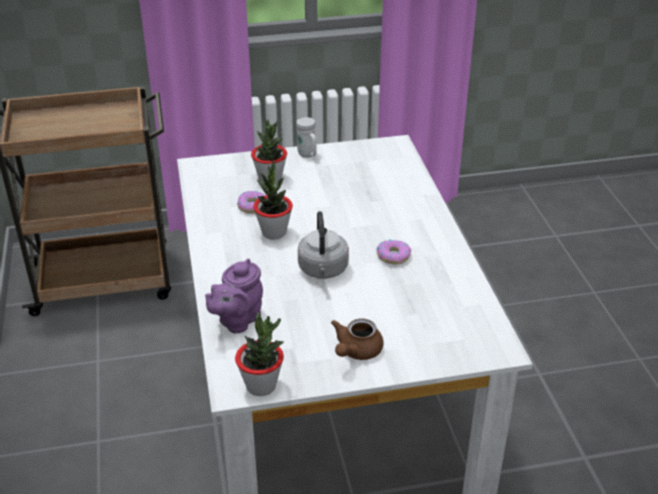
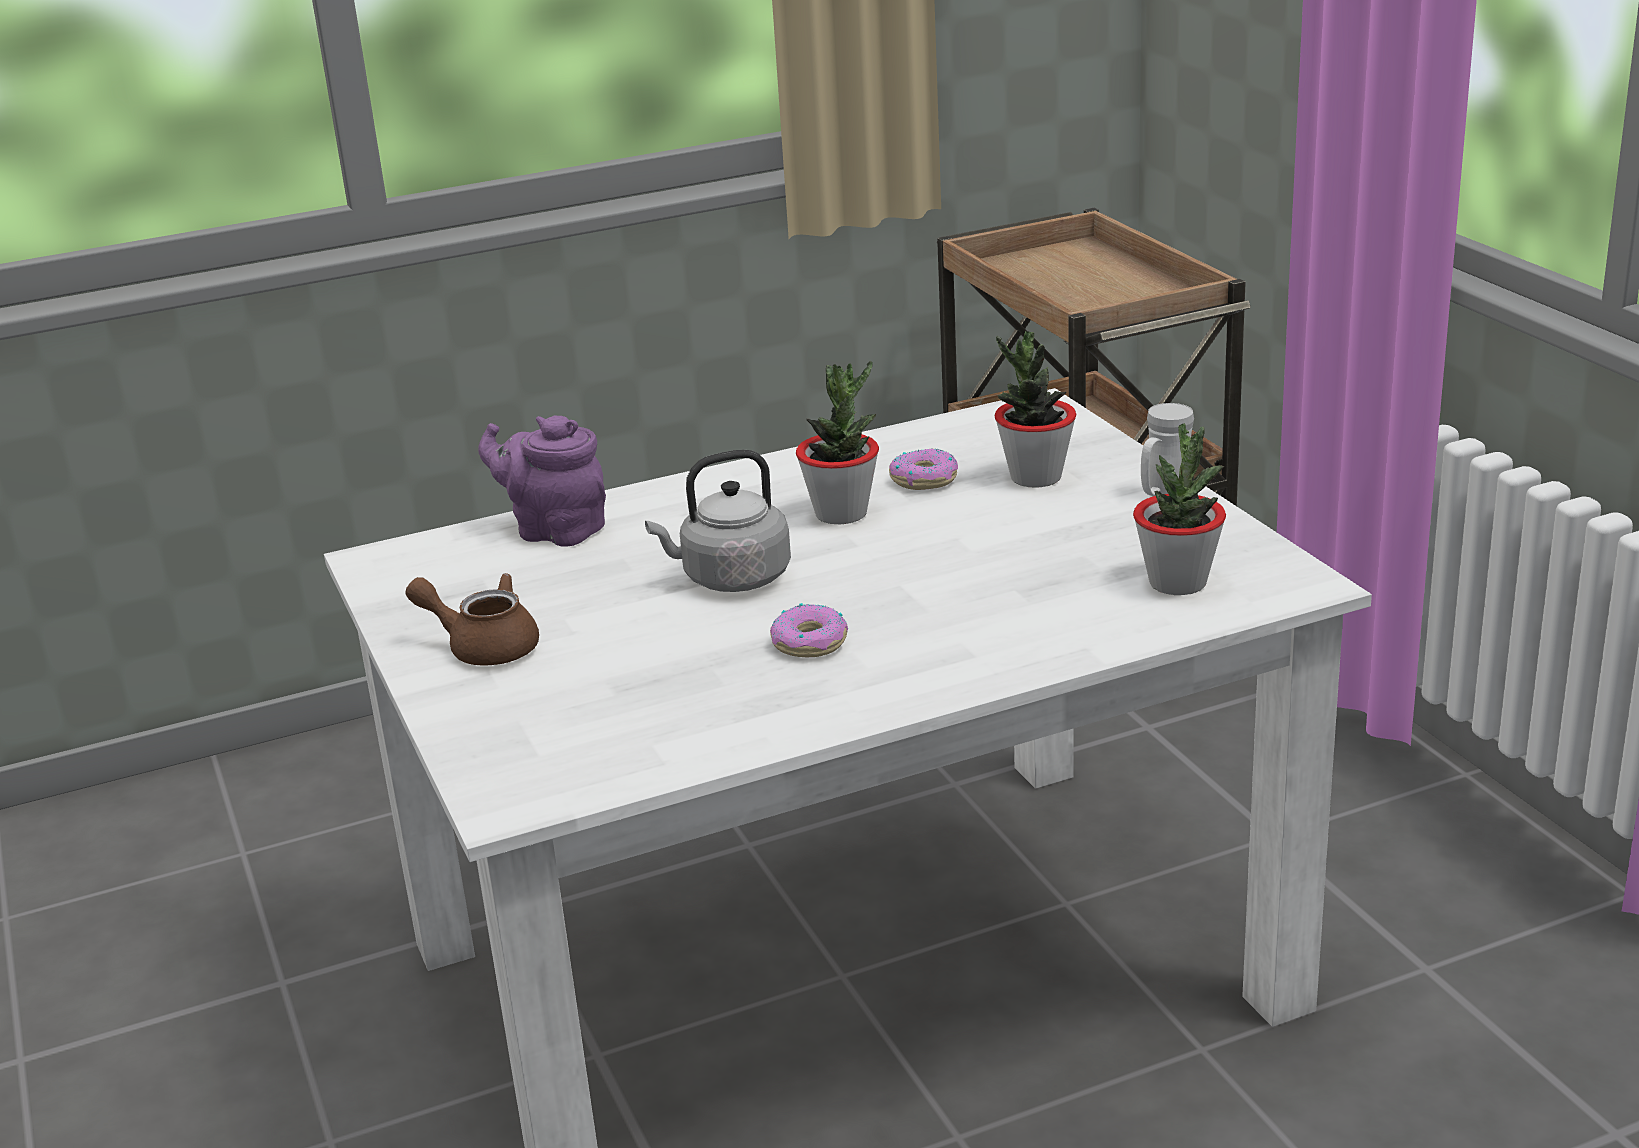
camera: 80 degrees right, 10 degrees down
(261, 385) = (385, 579): potted plant -> potted plant (1178, 583)

